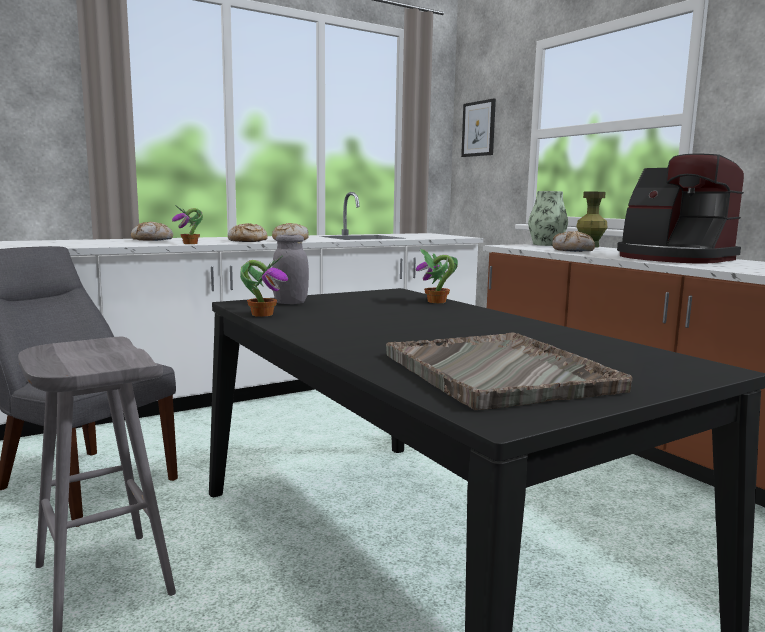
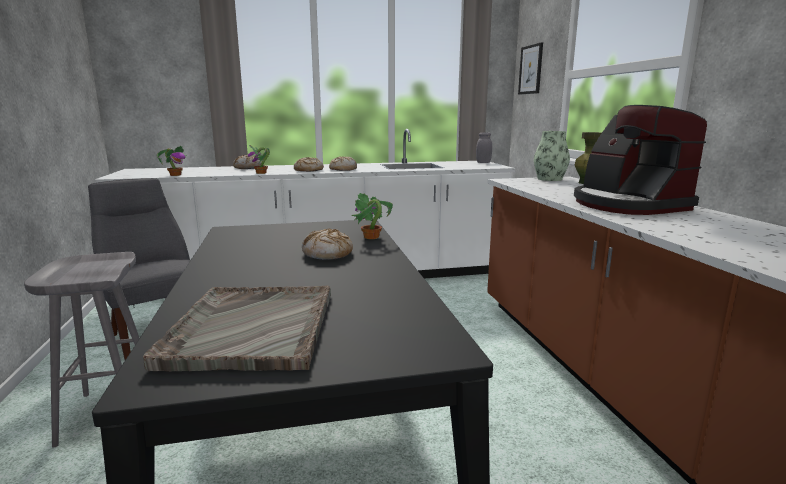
camera: 20 degrees right, 5 degrees up
(262, 314) = (218, 242): potted plant -> potted plant (175, 175)
(290, 303) = (260, 231): grey jar -> grey jar (483, 162)
(573, 250) = (553, 189): bread -> bread (327, 254)

